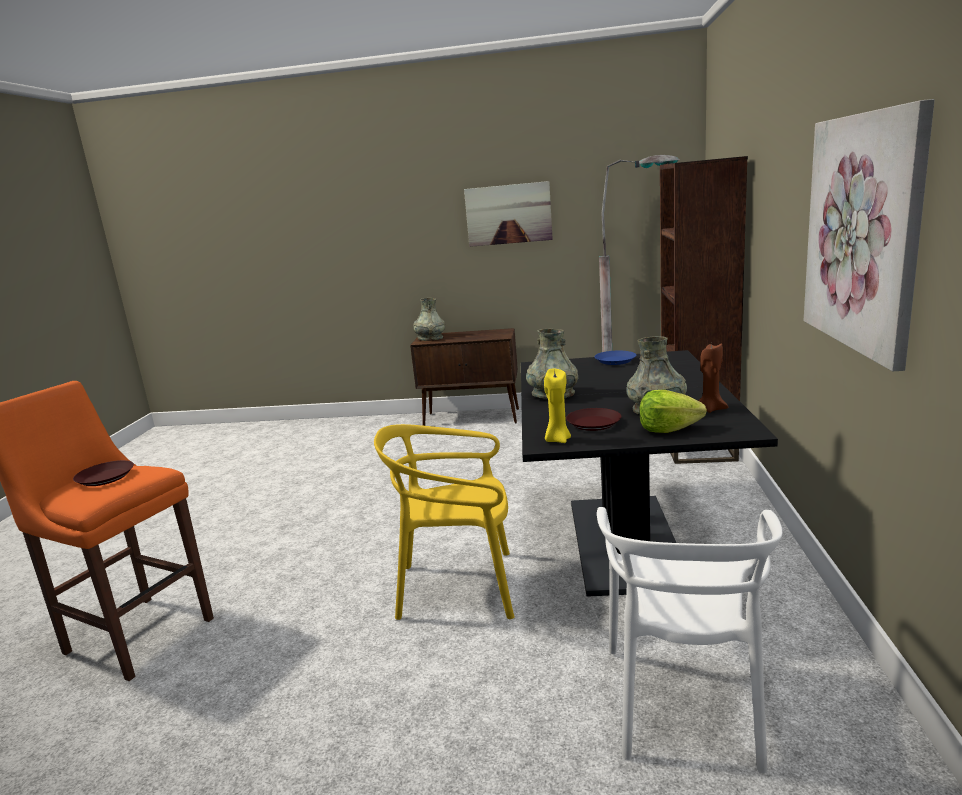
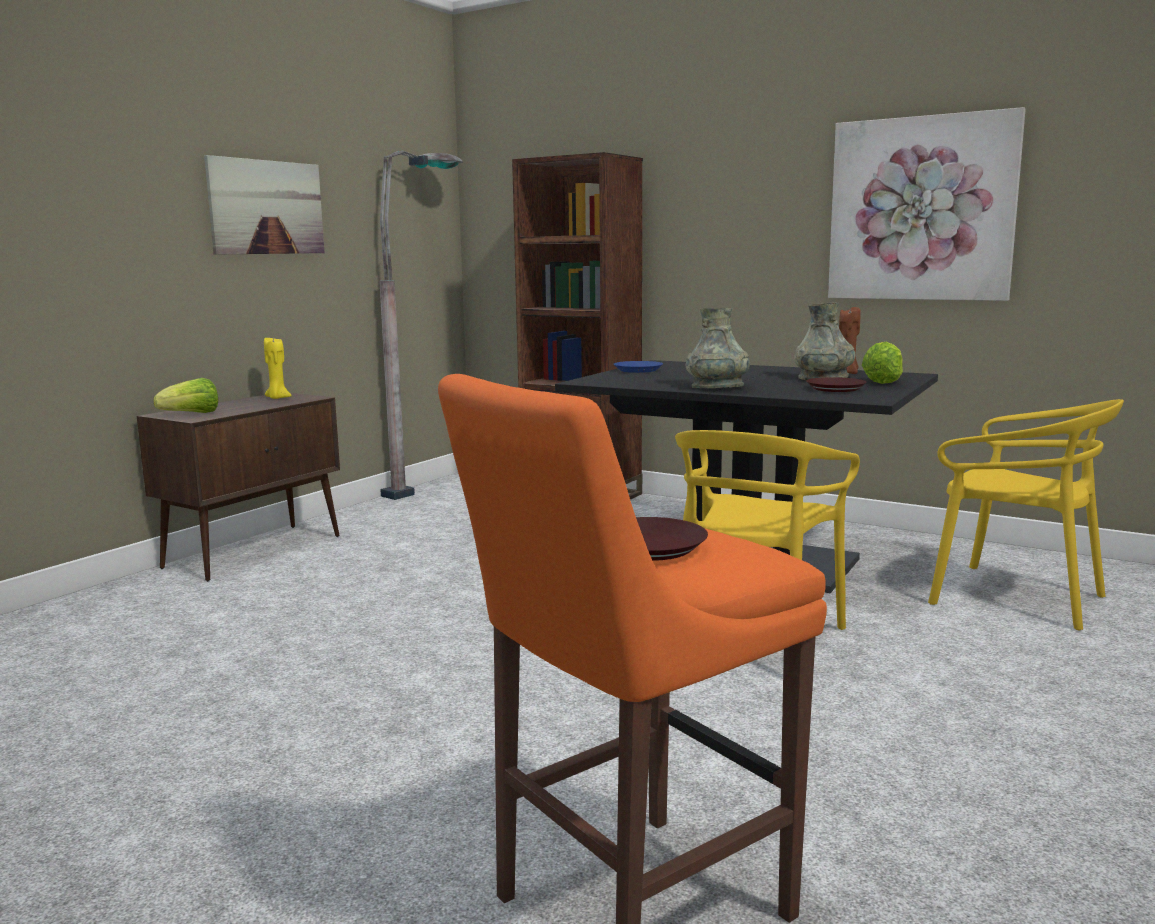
camera: 65 degrees left, 5 degrees down
(430, 338) = (191, 414): grey vase -> lettuce
(557, 440) = (867, 397): yellow candle -> yellow candle (277, 398)
(686, 702) = (1015, 597): white chair -> yellow chair

